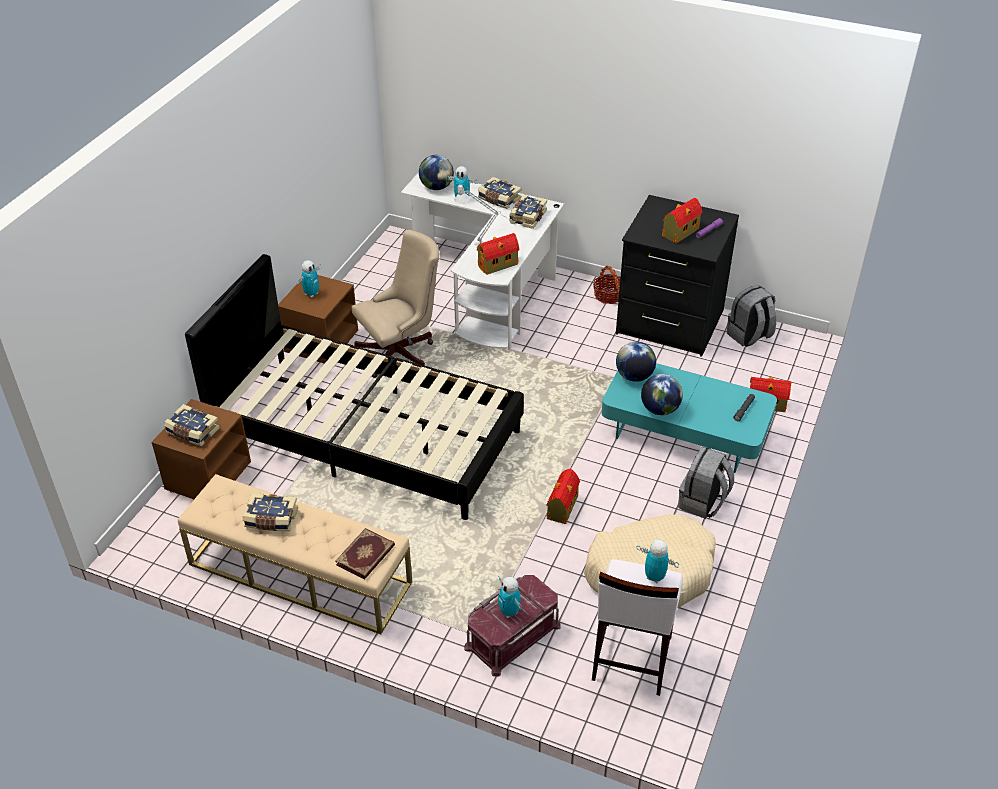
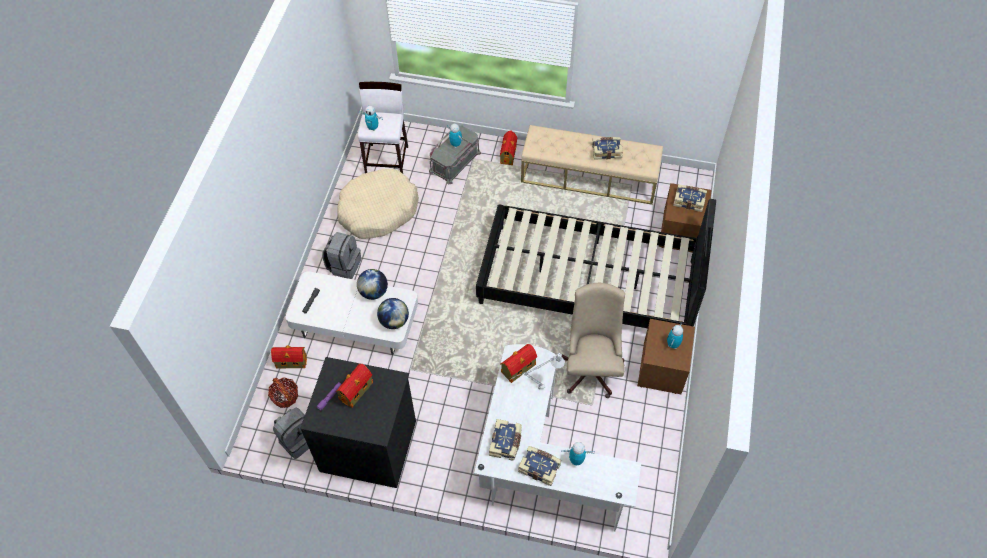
camera: 170 degrees right, 15 degrees up
(366, 556) = (541, 138): book -> none
(401, 353) = (591, 366): beige office chair -> beige office chair turned 135 degrees clockwise
(436, 187) = (608, 477): globe -> none
(512, 635) = (455, 162): red storage box -> grey storage box
(562, 508) = (438, 246): toy house -> toy house (508, 154)
(608, 296) = (426, 472): basket -> basket (285, 396)
(684, 432) = (356, 323): turquoise coffee table -> white coffee table

